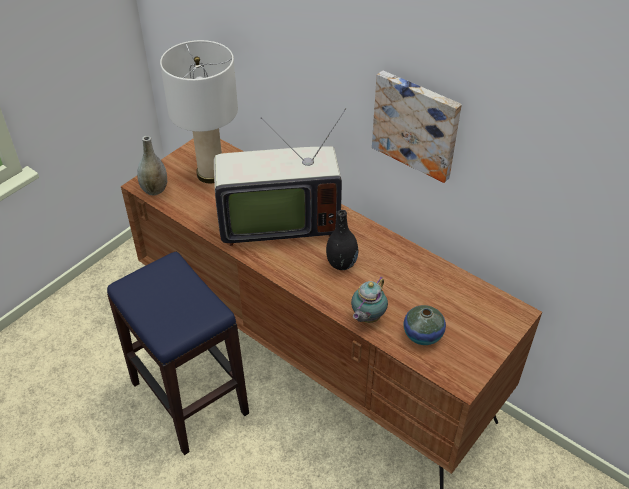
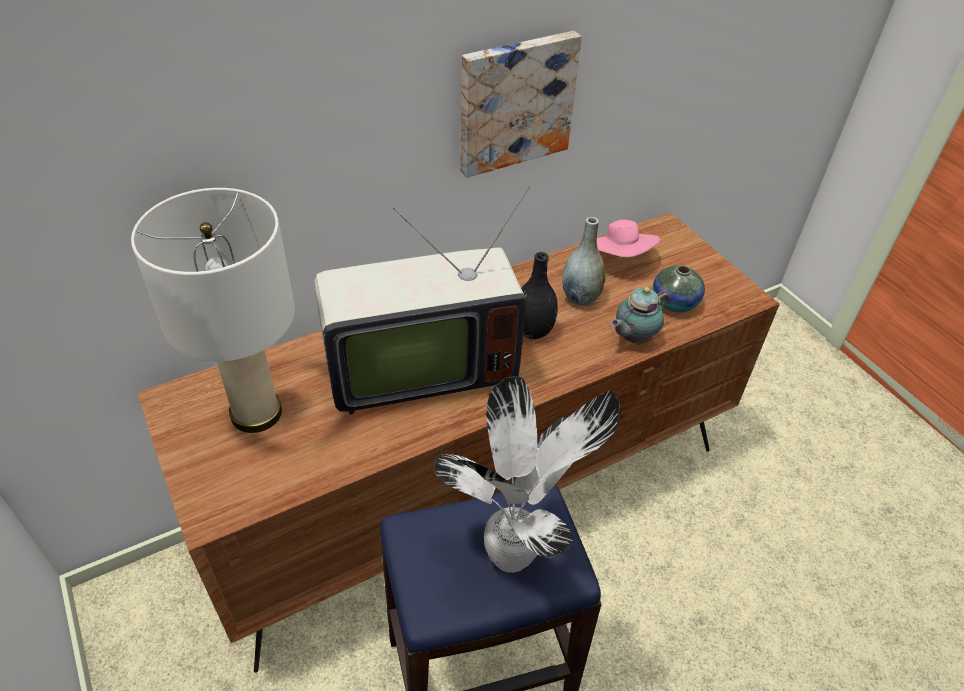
camera: 70 degrees left, 0 degrees up
(155, 190) = (239, 499): grey vase -> grey vase (580, 298)
(170, 311) = (515, 556): none -> potted plant
(276, 222) = (417, 369): television -> television turned 60 degrees clockwise
(367, 318) = (633, 338): teapot -> teapot turned 90 degrees clockwise
(454, 291) = (619, 258): none -> pink hat

